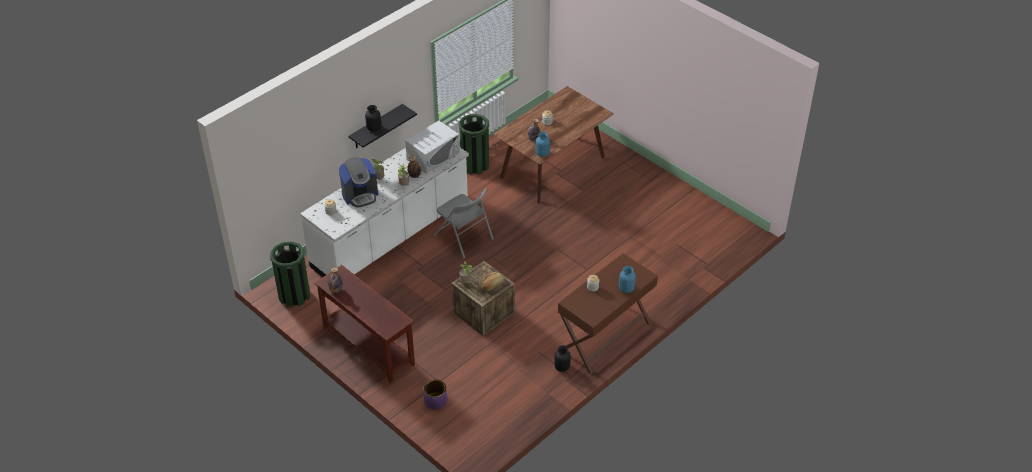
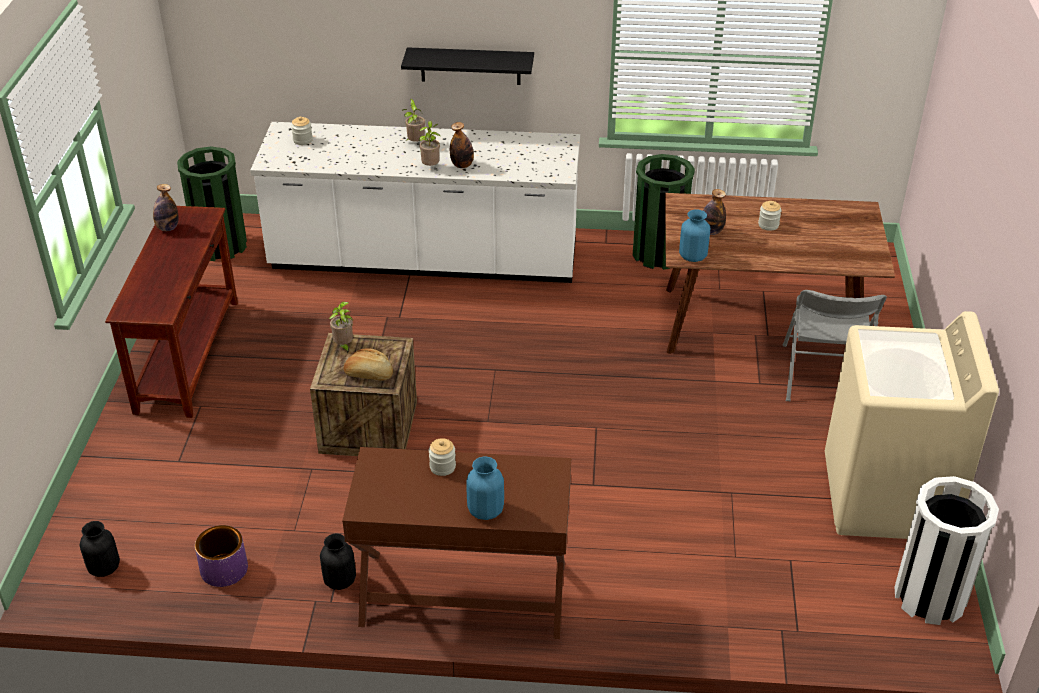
camera: 50 degrees right, 5 degrees down
(360, 195) = (364, 145): coffee machine -> none
(374, 128) = (449, 56): black vase -> black vase (104, 567)
(433, 156) = (524, 160): white microwave -> none
(435, 401) = (134, 480): purple planter -> purple planter (224, 570)
(463, 237) = (501, 322): grey chair -> grey chair (823, 375)
(674, 201) = (887, 498): none -> beige washing machine
(725, 223) = (930, 597): none -> white trash can

